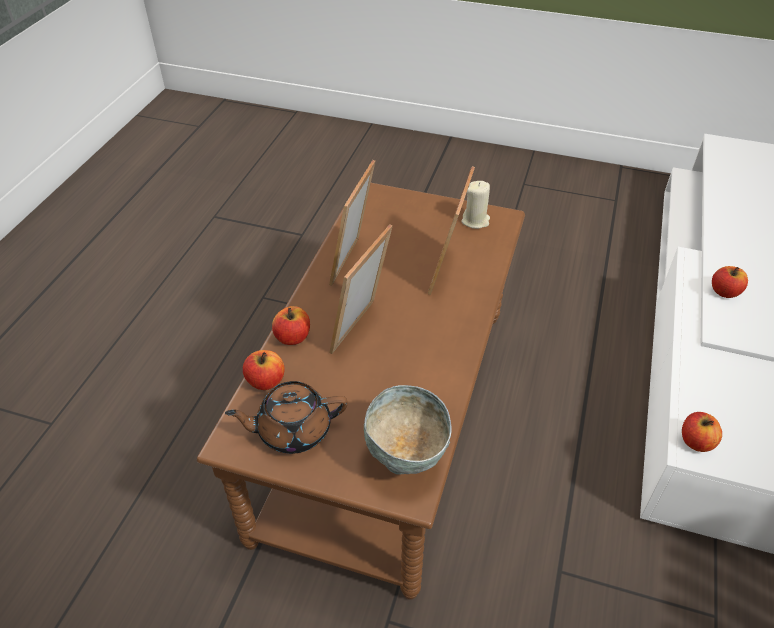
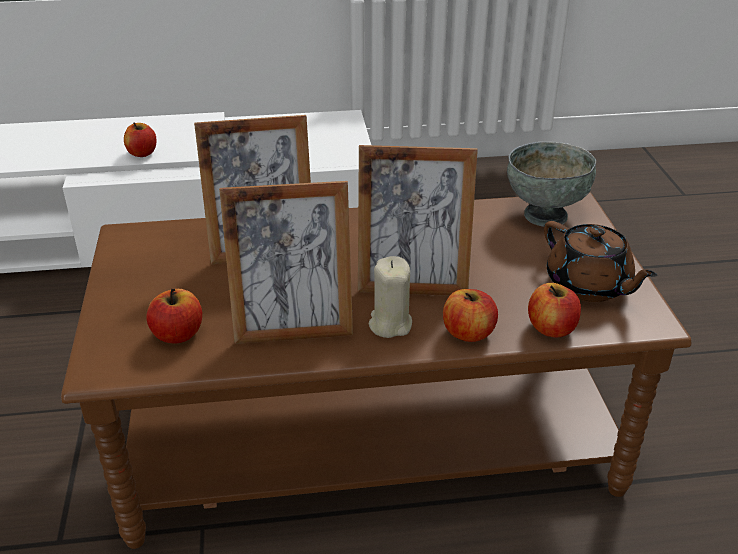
camera: 115 degrees left, 10 degrees down
(475, 221) = (142, 253): beige candle -> beige candle (390, 324)
(696, 441) = (344, 158): apple -> apple (178, 334)

